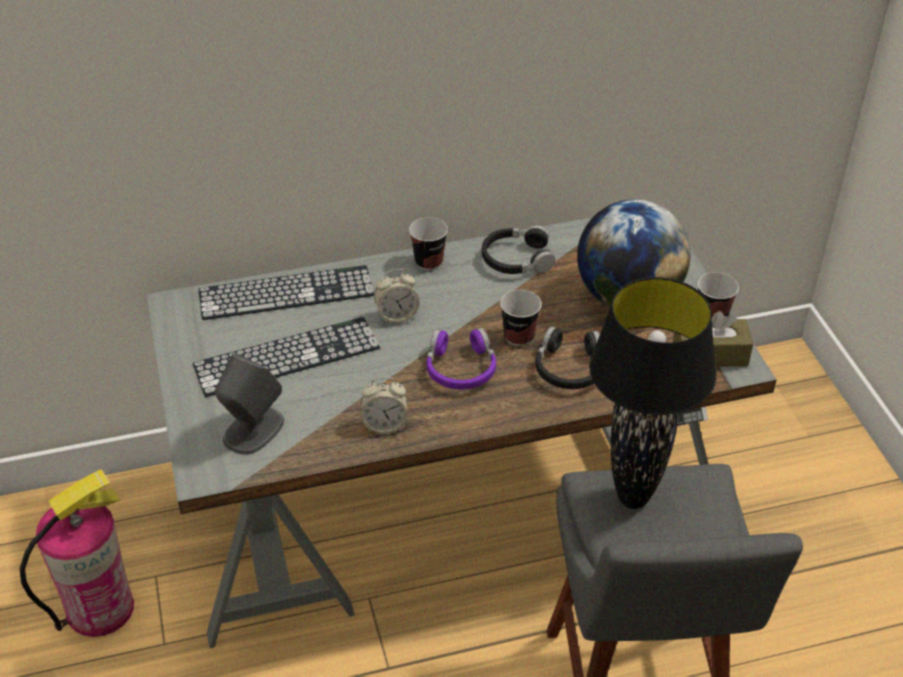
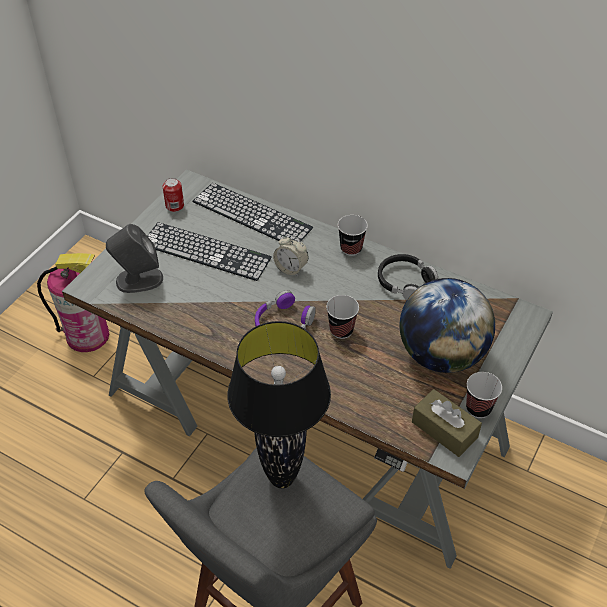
camera: 45 degrees right, 5 degrees up
(187, 336) = (174, 206): none -> can
(385, 425) = (202, 326): alarm clock -> none
(570, 368) = (344, 371): black headphones -> none

